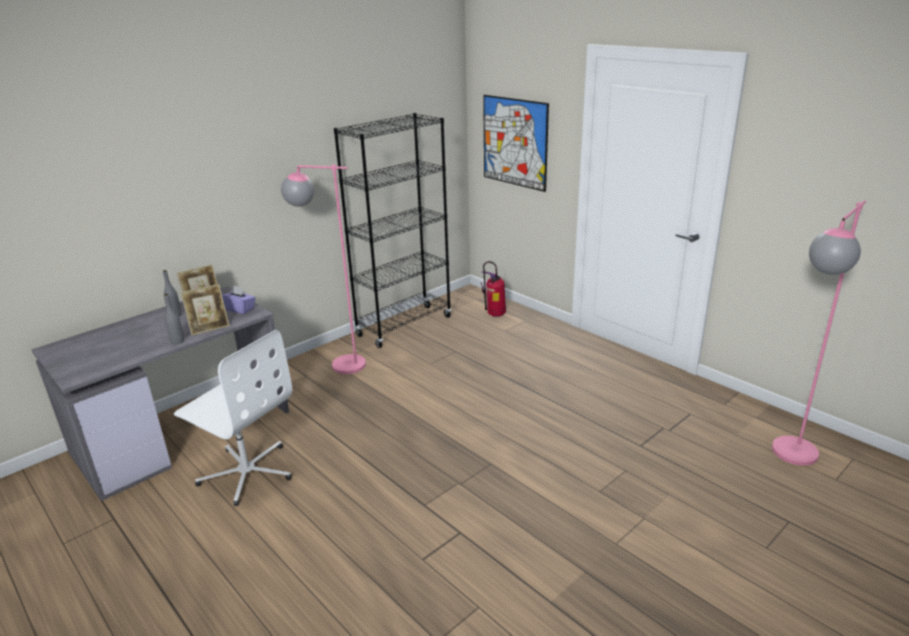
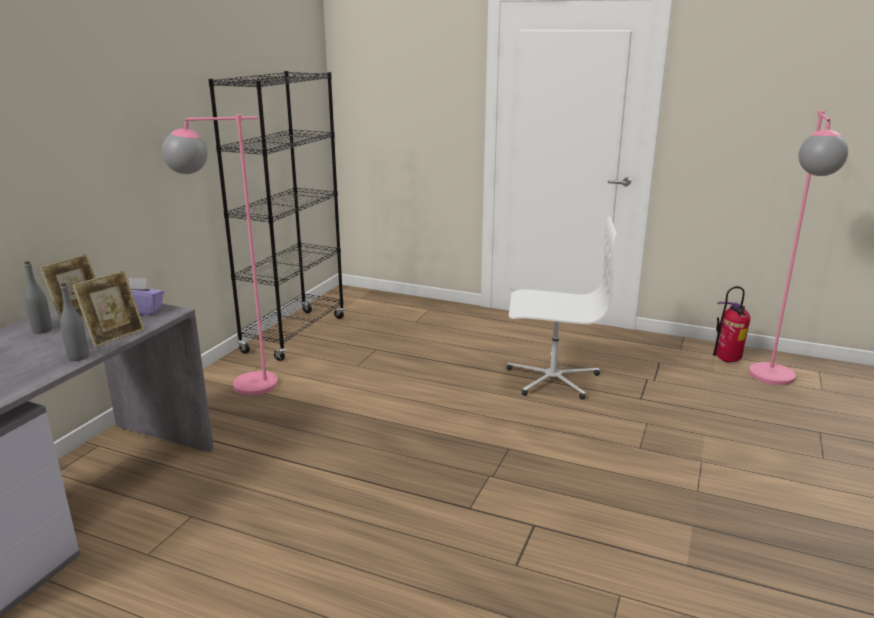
camera: 25 degrees left, 5 degrees down
(247, 472) = (205, 531): white office chair -> white office chair (552, 378)
(495, 315) = (392, 309): fire extinguisher -> fire extinguisher (727, 360)
(514, 142) = (397, 107): picture -> none

